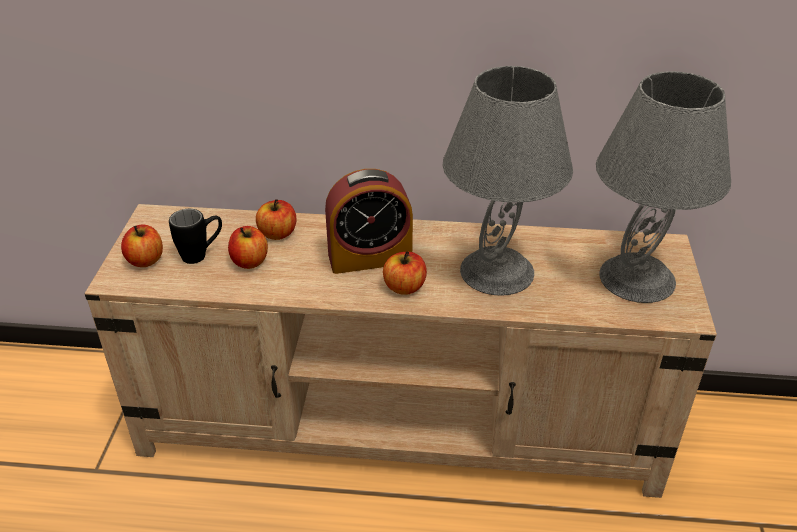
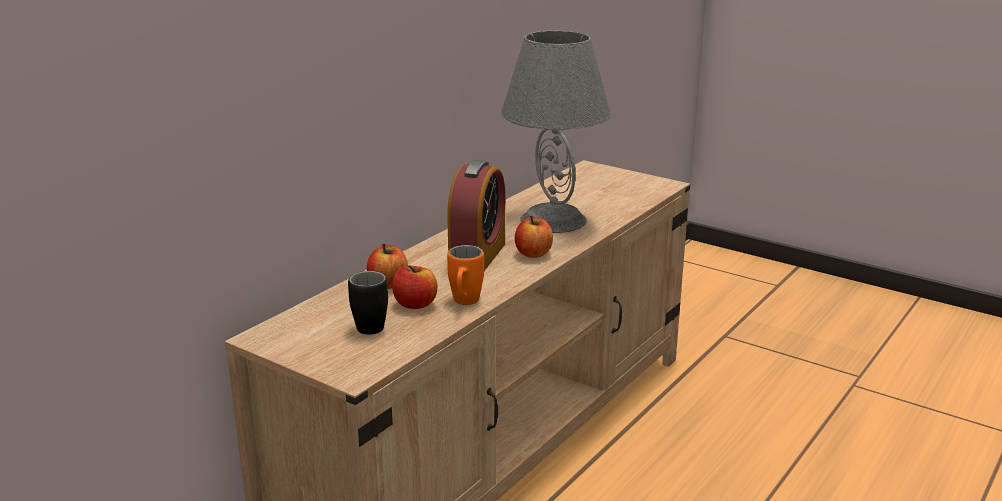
camera: 60 degrees left, 15 degrees down
(145, 260) = (342, 353): apple -> none
(269, 286) = (464, 303): none -> orange mug
(636, 277) = (612, 184): grey table lamp -> none

